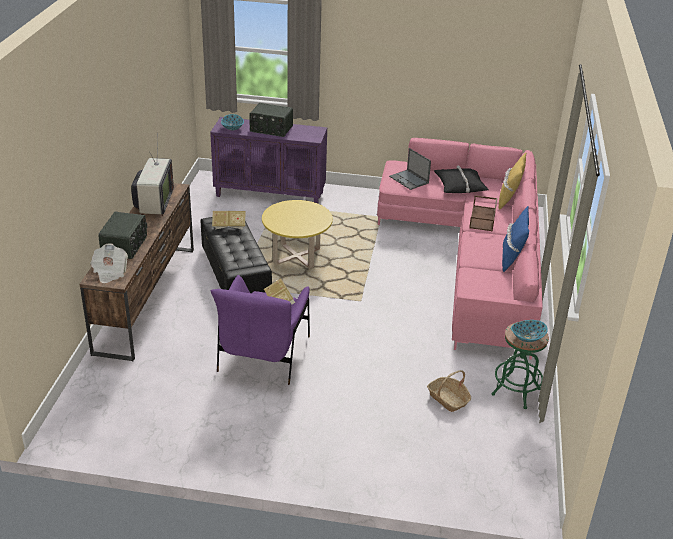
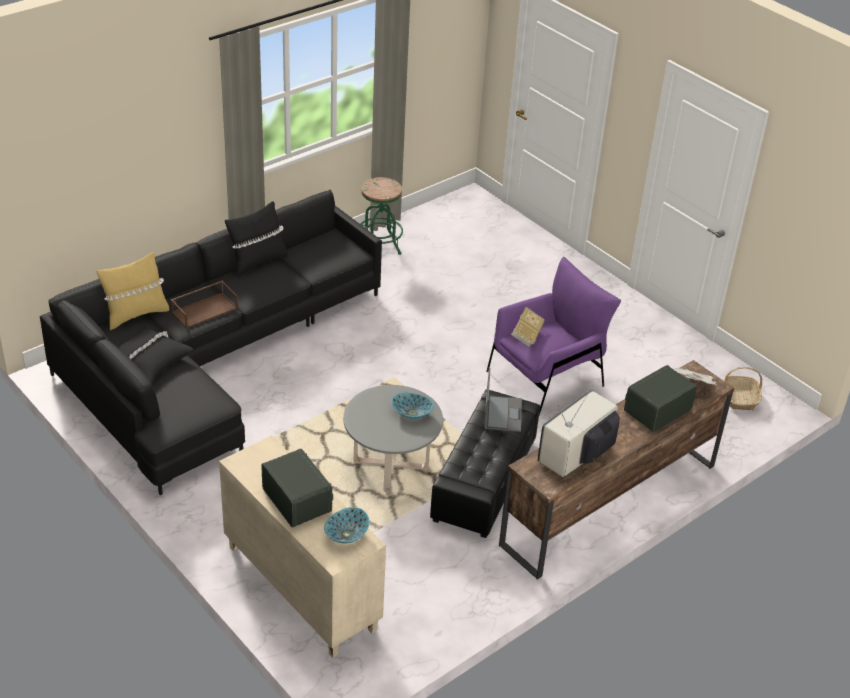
camera: 140 degrees left, 5 degrees up
(229, 226) = (471, 468): book -> none
(270, 194) = (299, 588): purple cabinet -> beige cabinet
(296, 256) = (391, 465): yellow coffee table -> grey coffee table
(409, 180) = (189, 398): laptop -> laptop (502, 413)
(448, 399) = (438, 268): basket -> basket (740, 398)
(473, 255) = (210, 360): pink sofa -> black sofa
(512, 259) = (257, 262): blue pillow -> black pillow
(527, 337) = (384, 186): bowl -> bowl (412, 413)

